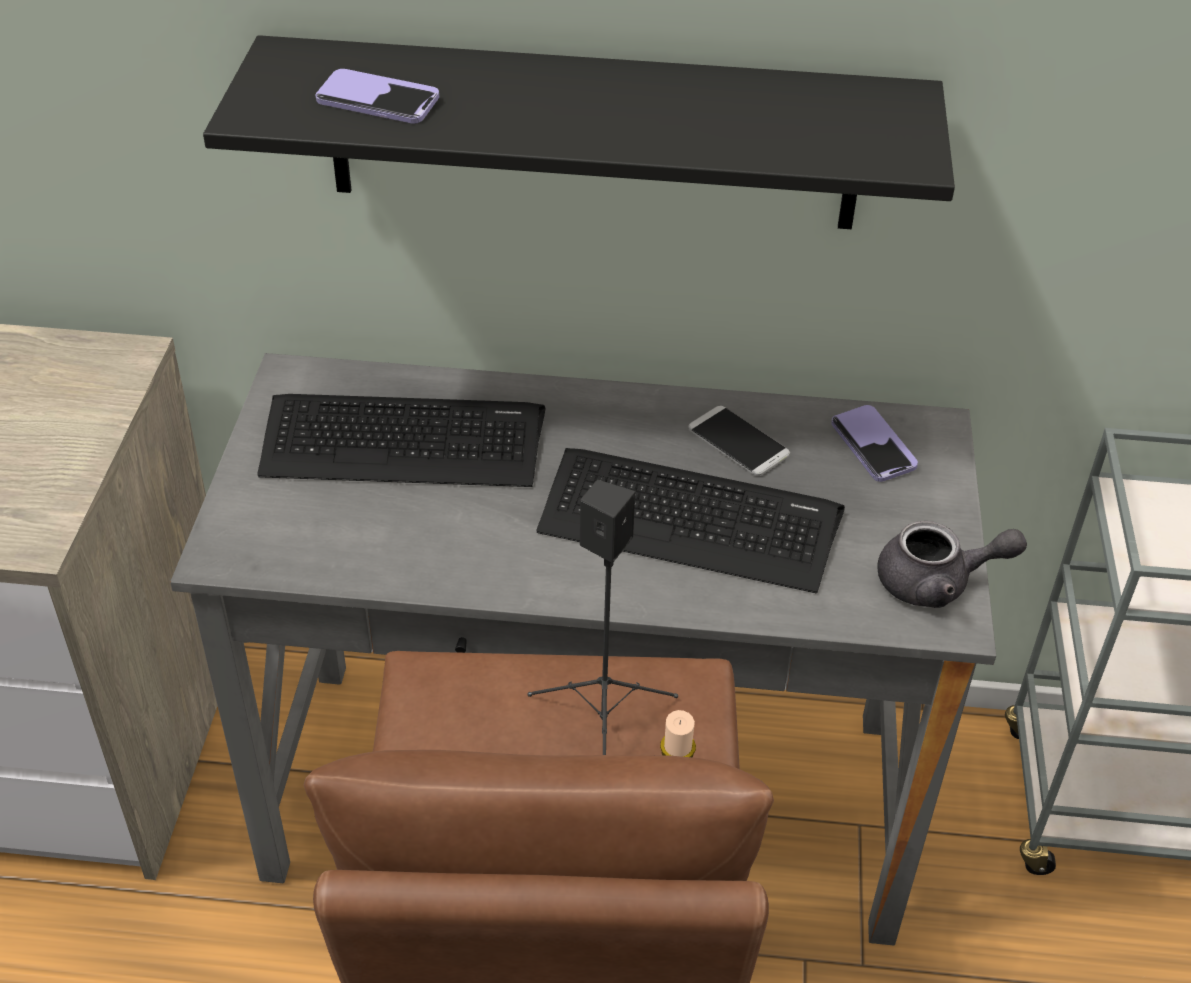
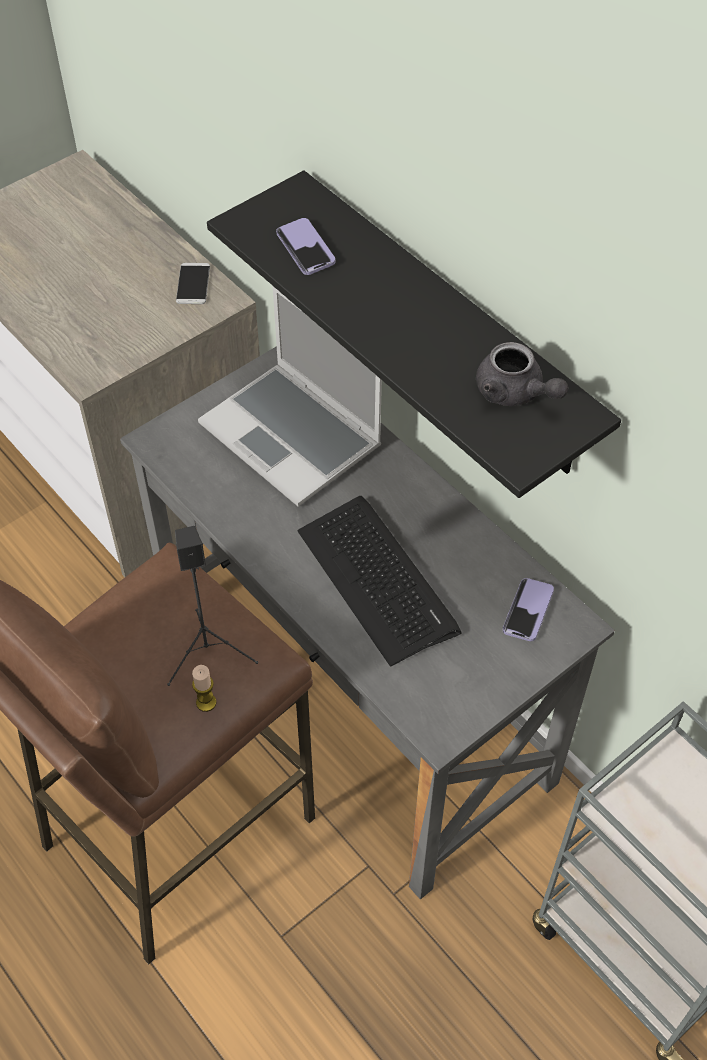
camera: 45 degrees right, 10 degrees up
(402, 442) = (293, 436): keyboard -> laptop
(738, 442) = (458, 555): phone -> phone (193, 284)
(937, 583) = (459, 710): grey teapot -> grey teapot (515, 393)

